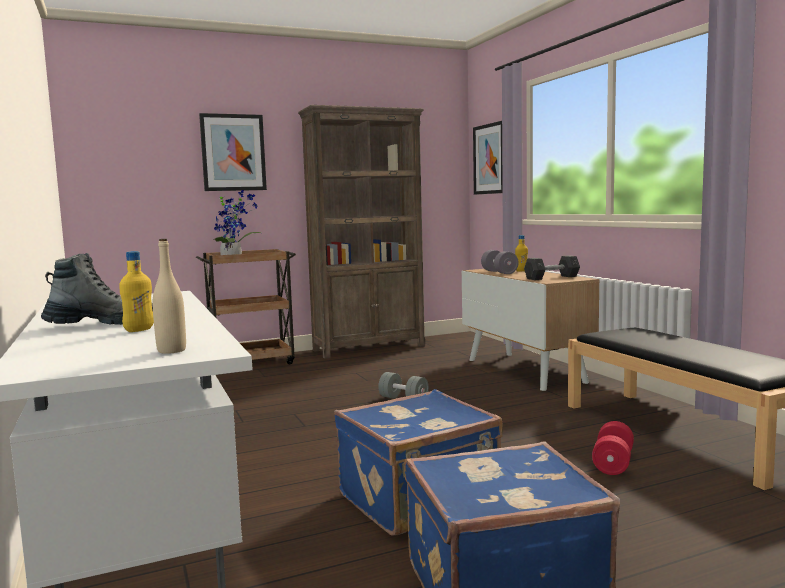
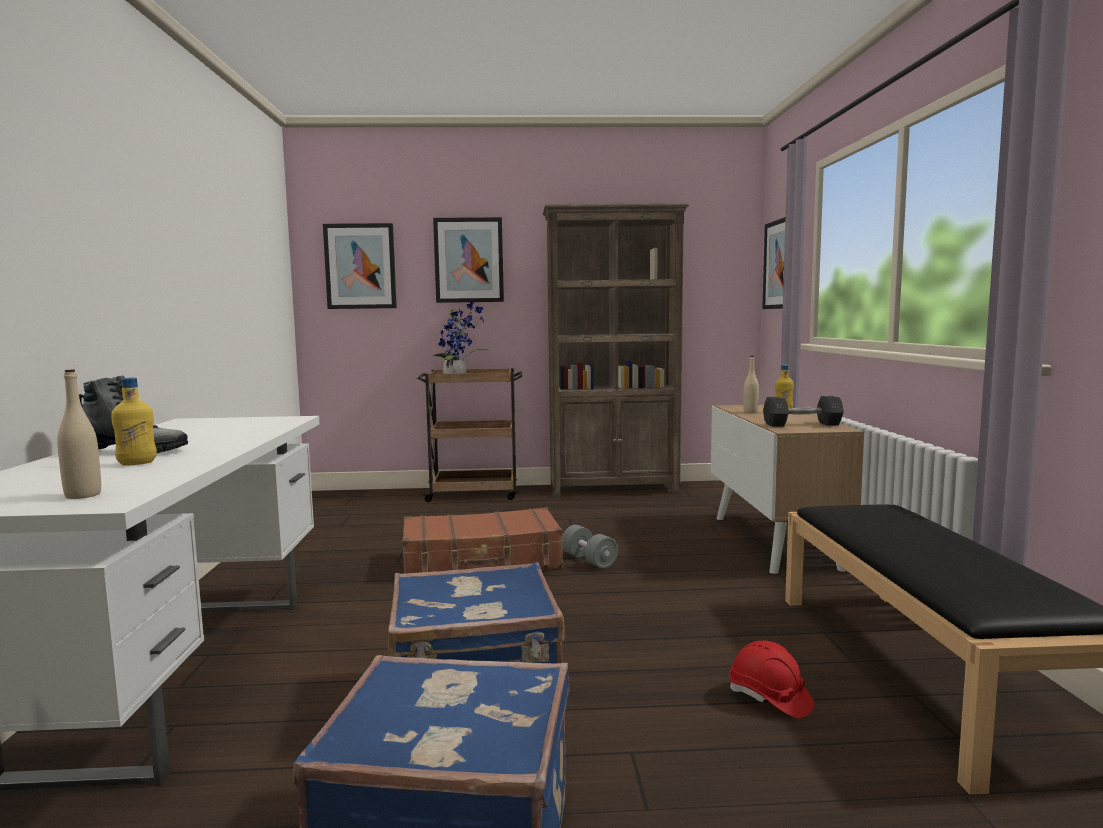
camera: 20 degrees right, 0 degrees up
(129, 157) = (360, 266): none -> picture
(317, 411) = (482, 562): none -> brown suitcase
(499, 272) = (750, 411): grey dumbbell -> beige bottle
(613, 463) = (769, 698): red dumbbell -> red hard hat

